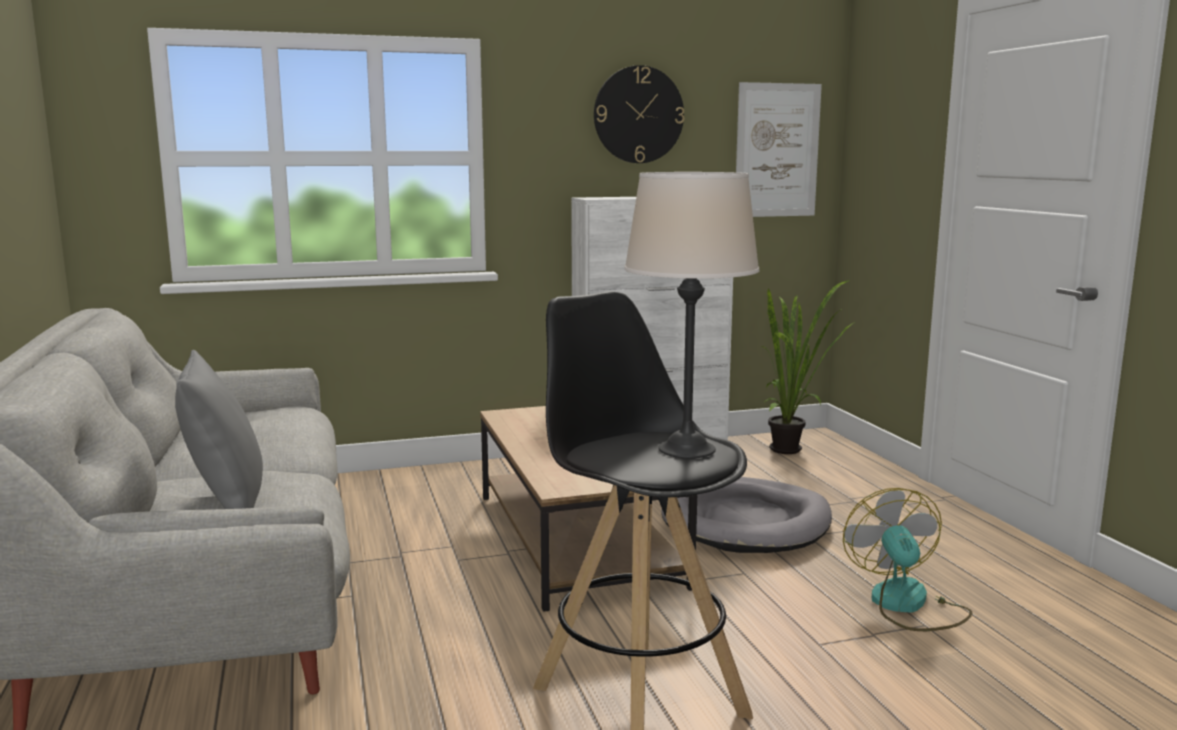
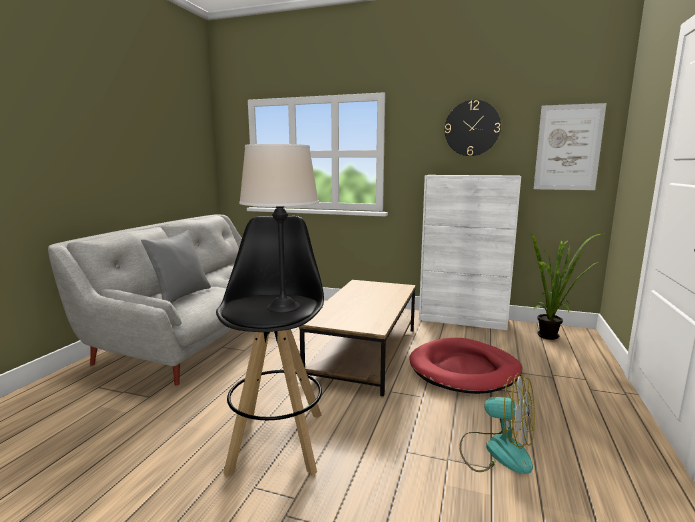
camera: 35 degrees right, 0 degrees up
(746, 522) = (464, 370): grey dog bed -> red dog bed
(907, 605) = (496, 451): fan -> fan turned 90 degrees clockwise

